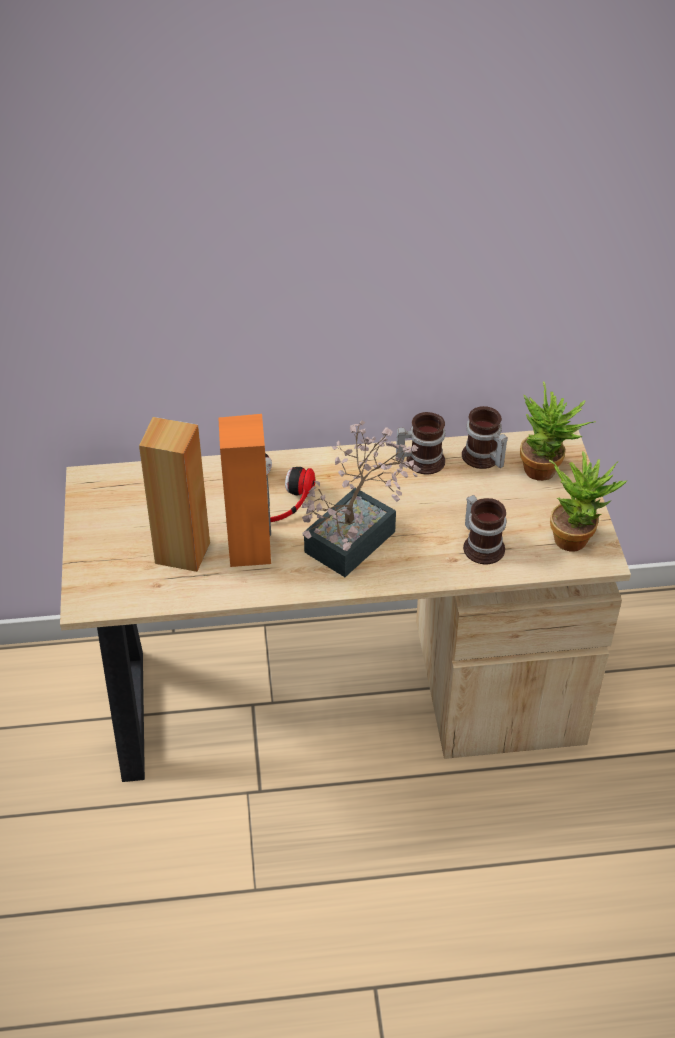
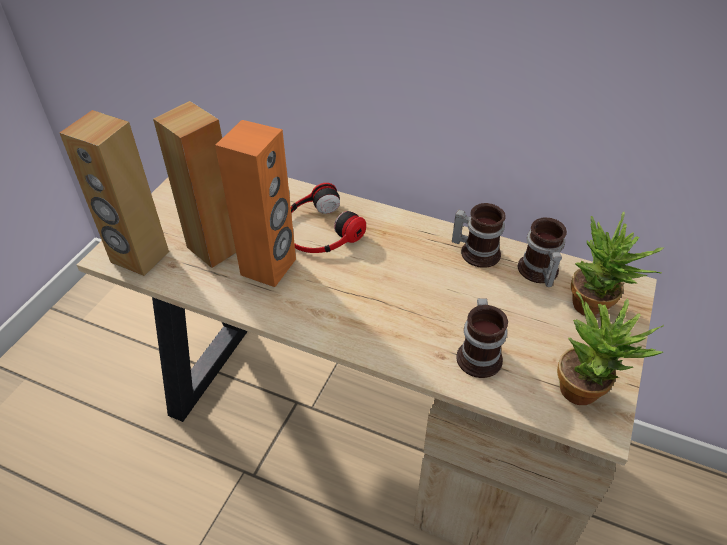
camera: 30 degrees right, 0 degrees up
(117, 591) = (139, 257): none -> brown speaker
(358, 536) = (368, 295): potted plant -> none

